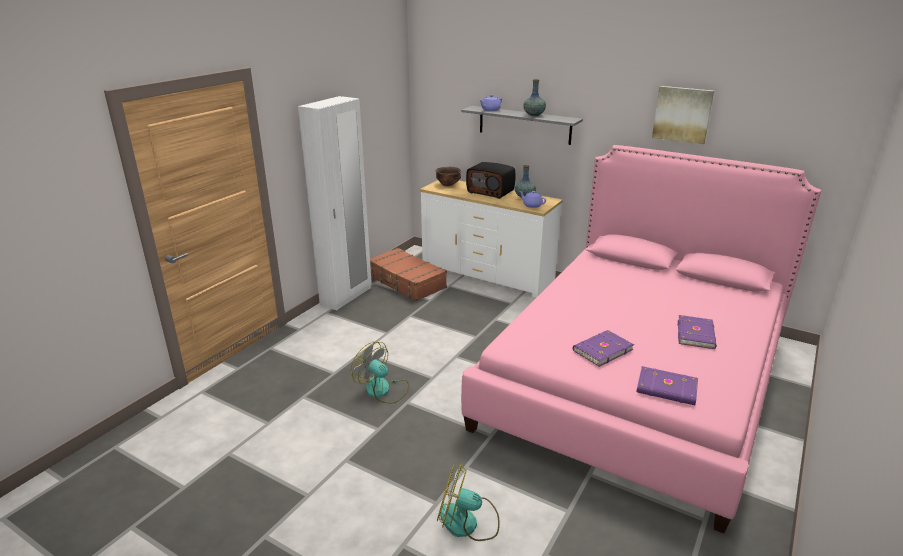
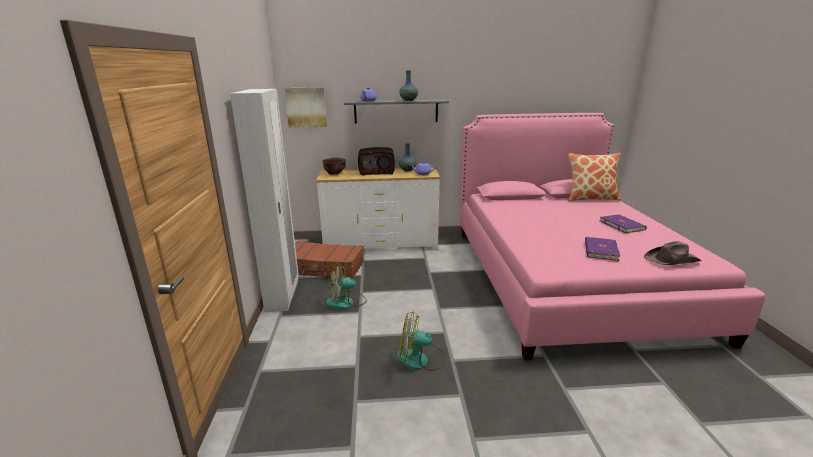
camera: 35 degrees left, 5 degrees down
(467, 522) = (629, 433): fan -> fan (346, 302)
(667, 389) = (672, 260): purple book -> brown hat
(682, 114) = (519, 86): picture -> picture (306, 107)
(734, 290) = (591, 198): none -> pillow

